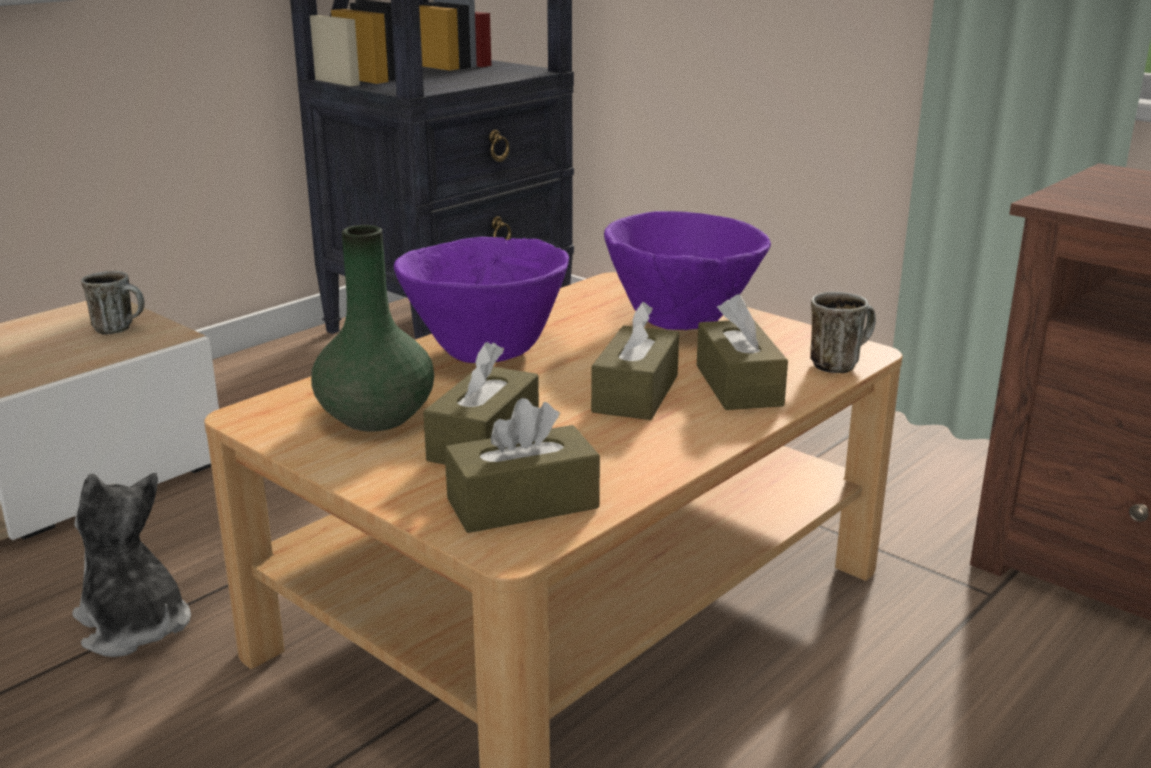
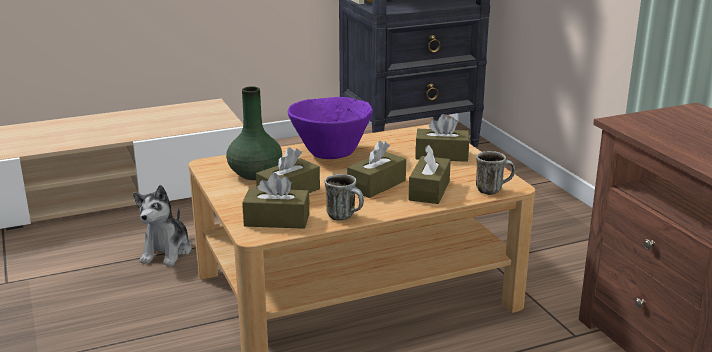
camera: 25 degrees right, 0 degrees up
(120, 329) = (211, 116): mug -> mug (345, 216)
(134, 626) = (167, 251): plush toy -> plush toy turned 150 degrees counterclockwise
(683, 321) = (441, 155): purple bowl -> brown tissue box

